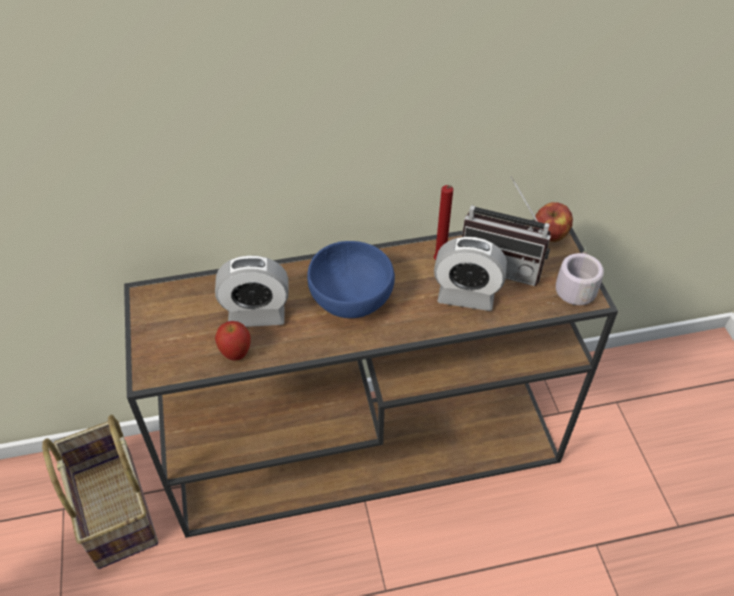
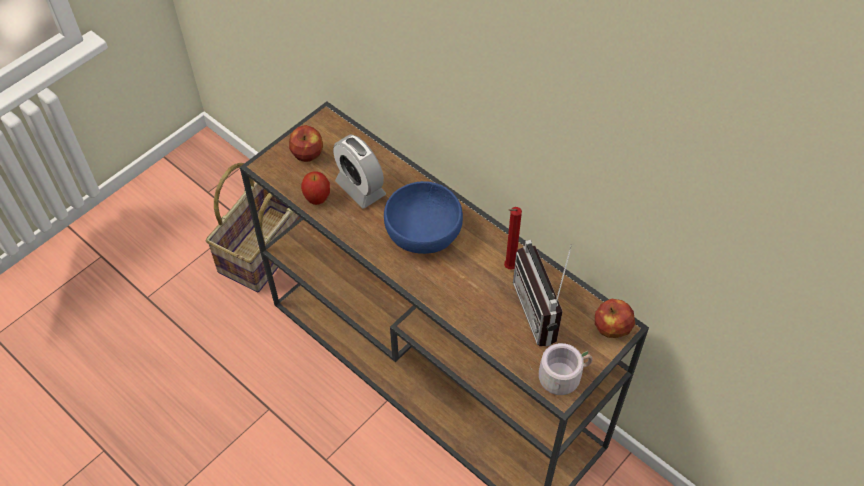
camera: 55 degrees right, 5 degrees up
(172, 332) = (308, 153): none -> apple
(466, 296) = (488, 304): alarm clock -> none

